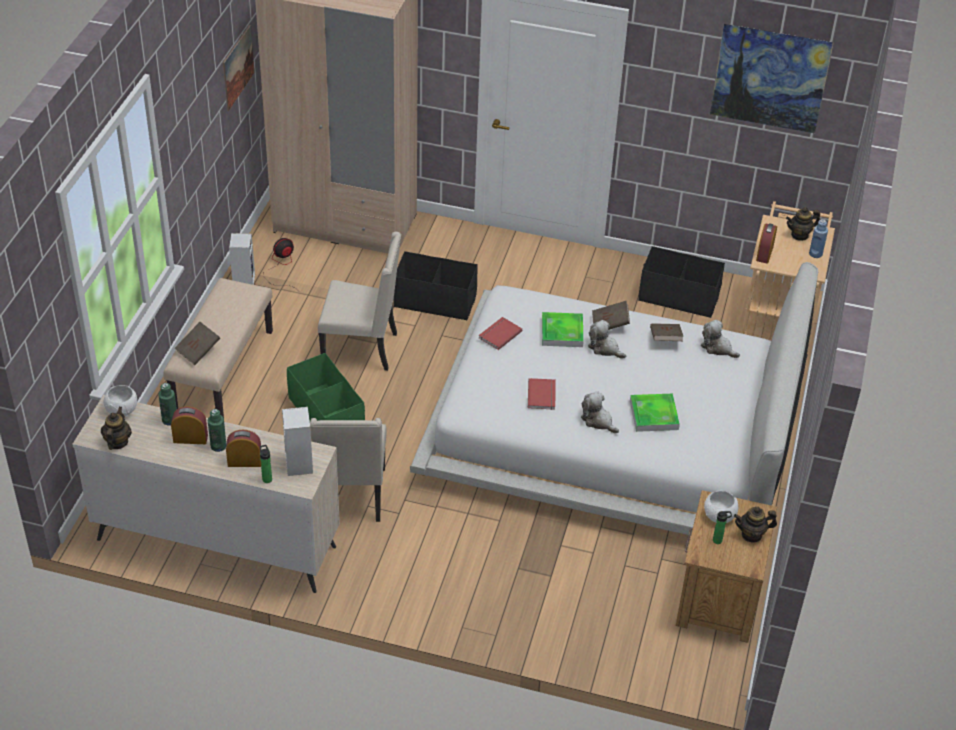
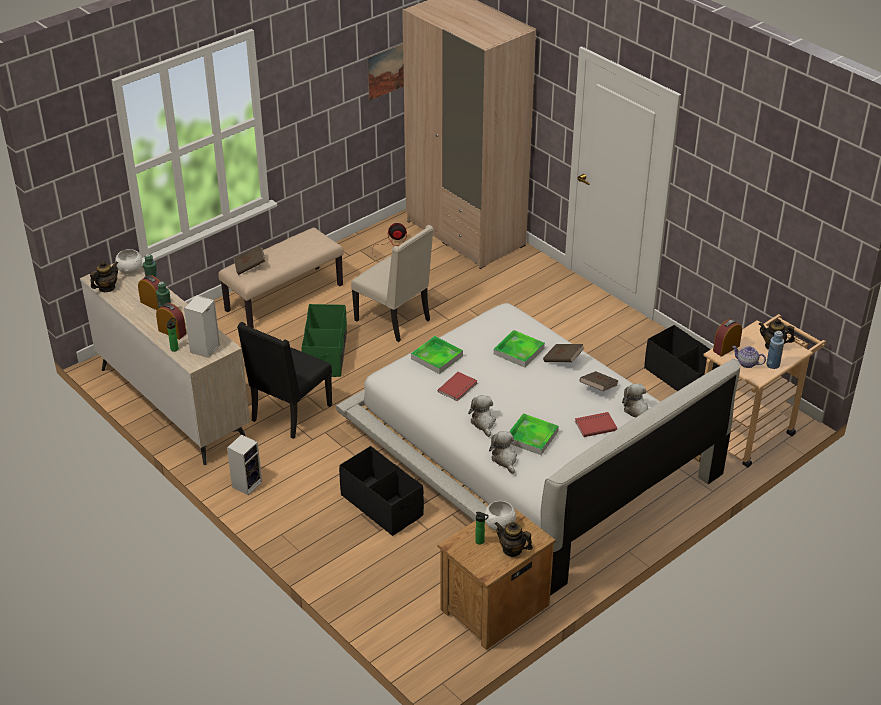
camera: 35 degrees right, 5 degrees down
(243, 280) = (355, 245): speaker -> speaker (247, 484)
(350, 496) = (290, 414): beige chair -> black chair
(435, 301) = (481, 309): black storage box -> black storage box (382, 505)
(492, 372) = (437, 357): none -> tray
(499, 334) = (468, 334): red book -> red book (595, 425)
(605, 348) = (541, 375): plush toy -> plush toy (504, 459)
(766, 101) = (779, 212): picture -> none
(794, 261) = (746, 363): none -> teapot

